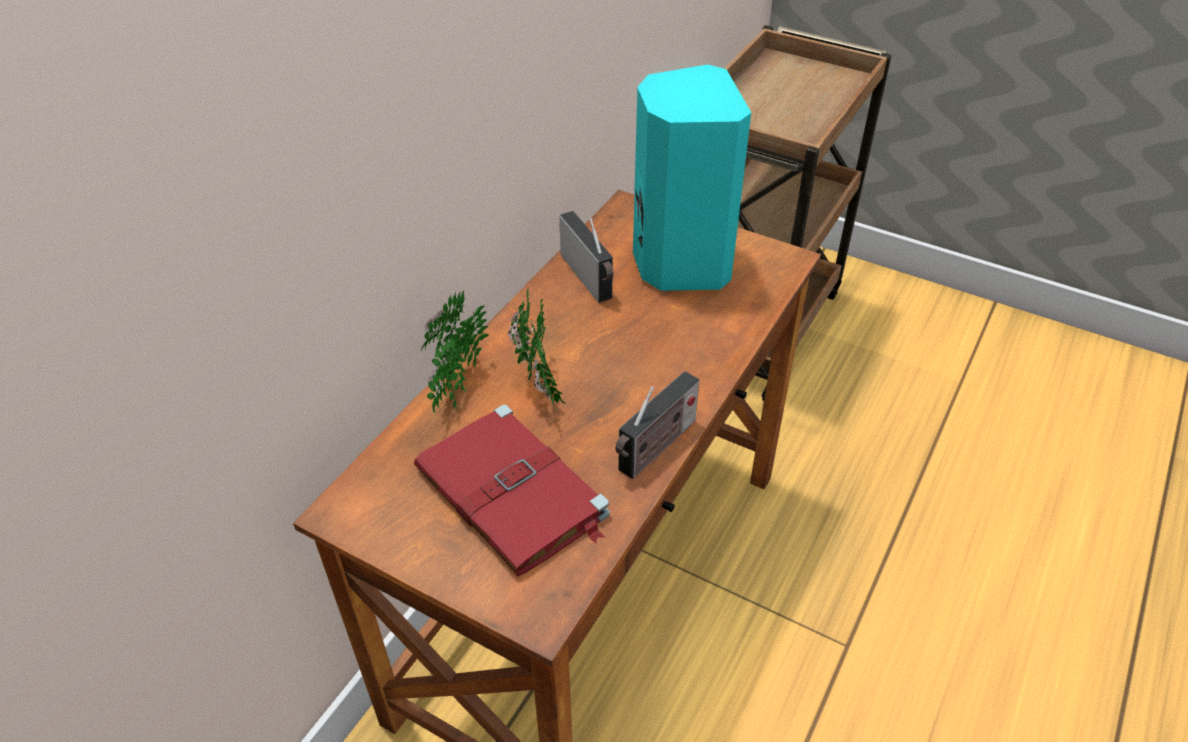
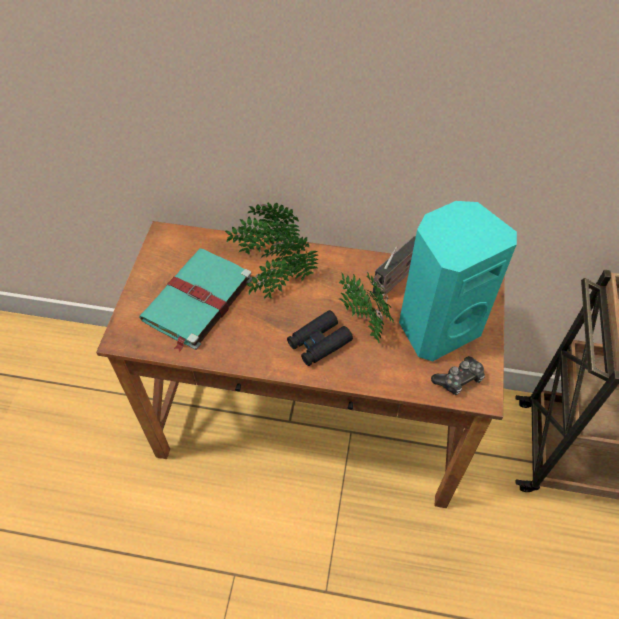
camera: 70 degrees right, 10 degrees up
(513, 494) = (197, 301): red book -> turquoise book
(638, 323) = (363, 319): none -> potted plant
(655, 449) = (254, 358): radio -> none
(657, 374) = (319, 343): none -> black binoculars
(761, 270) = (458, 379): none -> game controller

